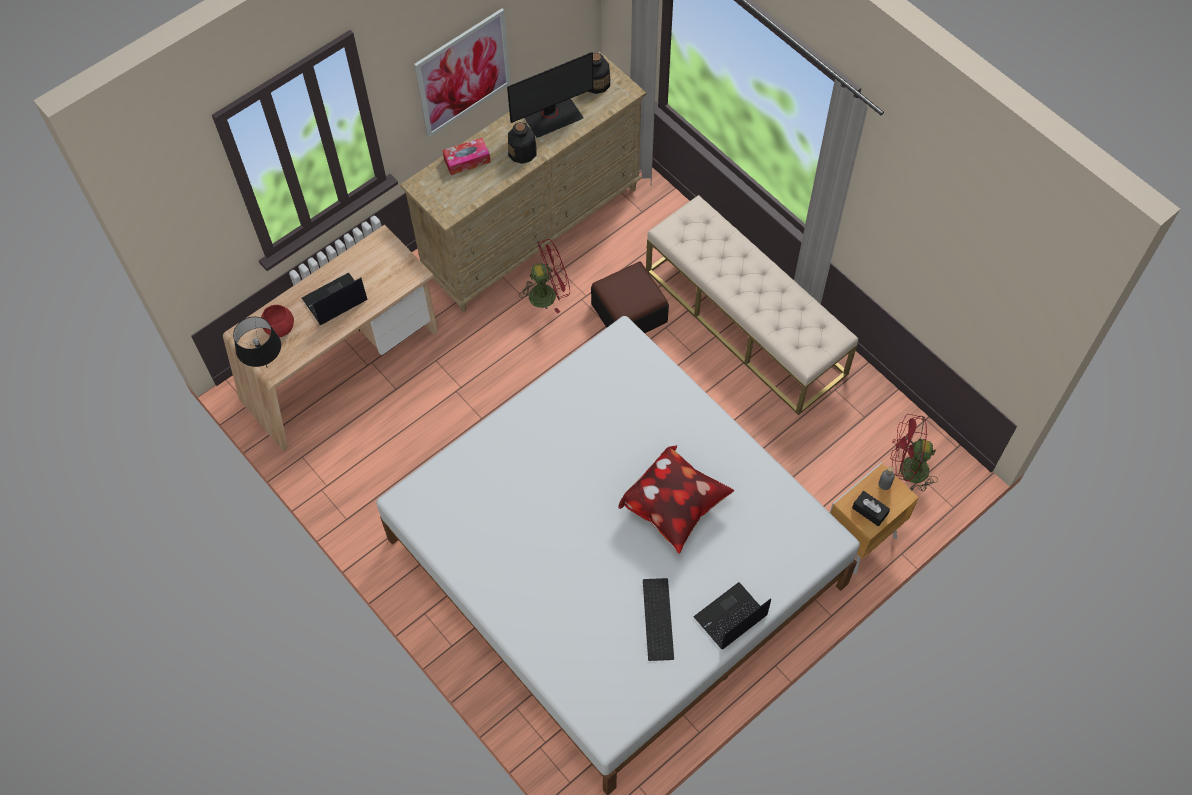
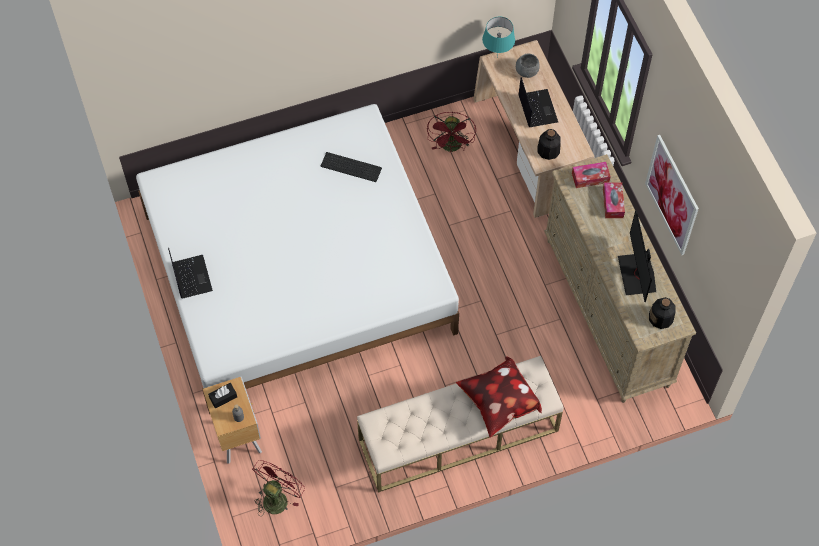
camera: 110 degrees right, 0 degrees up
(267, 367) = (497, 57): black table lamp -> turquoise table lamp
(280, 327) = (527, 72): red bowl -> grey bowl
(440, 190) = (590, 178): none -> tissue box
(522, 152) = (606, 242): bottle -> bottle (548, 150)
(548, 293) = (541, 303): red fan -> red fan (451, 147)
(629, 313) = (500, 354): ottoman -> none
(656, 618) = (213, 233): keyboard -> keyboard (352, 166)
(675, 508) = (285, 273): pillow -> pillow (498, 405)

